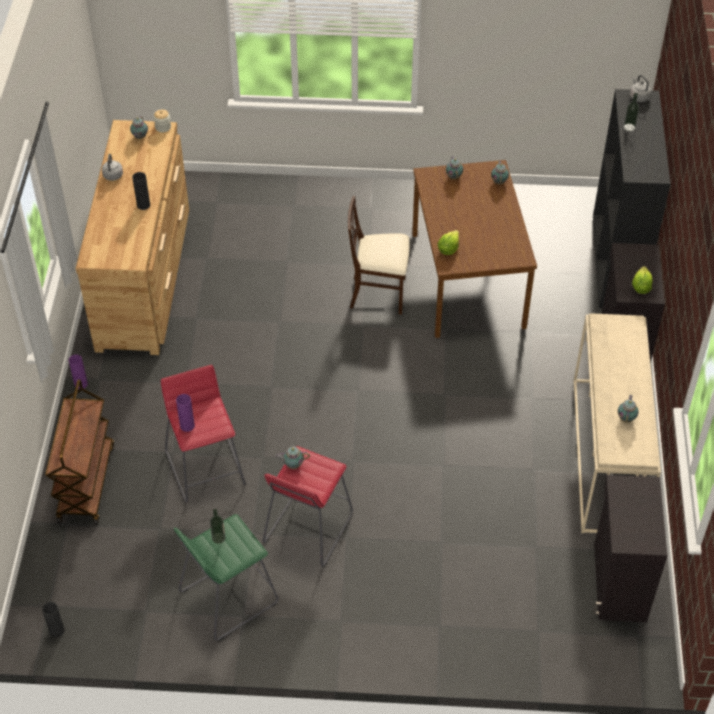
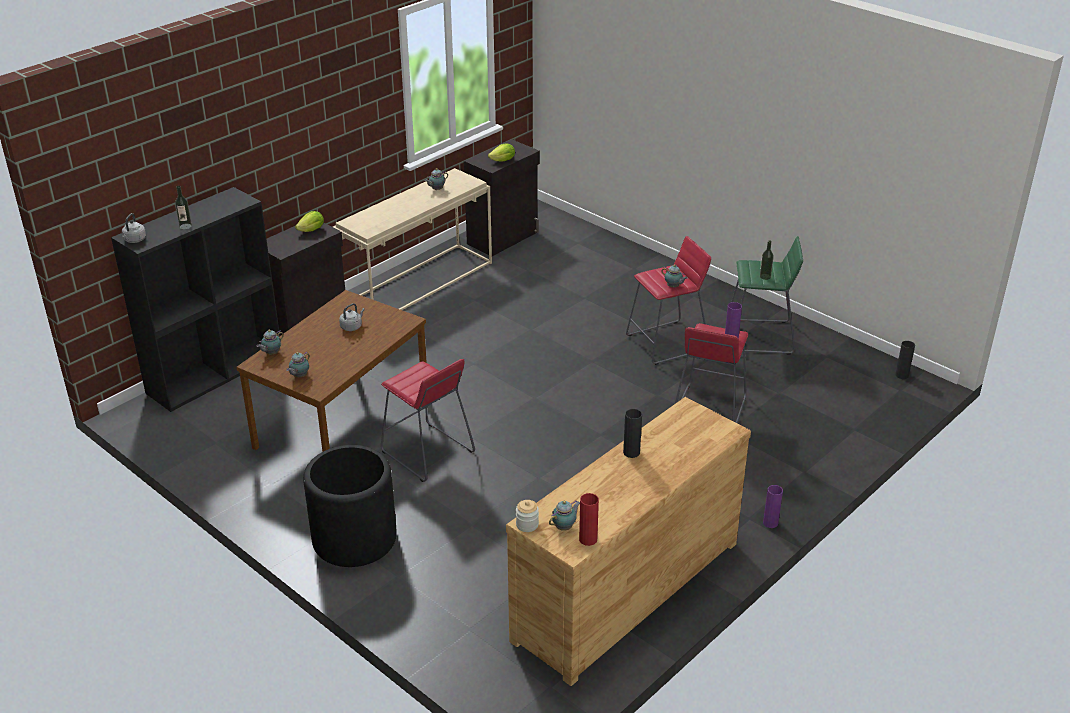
camera: 140 degrees left, 15 degrees down
(86, 483) = (819, 447): brown cart -> none
(113, 176) = (636, 498): grey kettle -> grey kettle (352, 326)
(119, 138) = (588, 539): none -> red vase
(348, 210) = (354, 539): none -> black planter
(379, 294) = (427, 452): beige chair -> red stool
(448, 249) = (391, 329): lettuce -> lettuce (503, 161)

